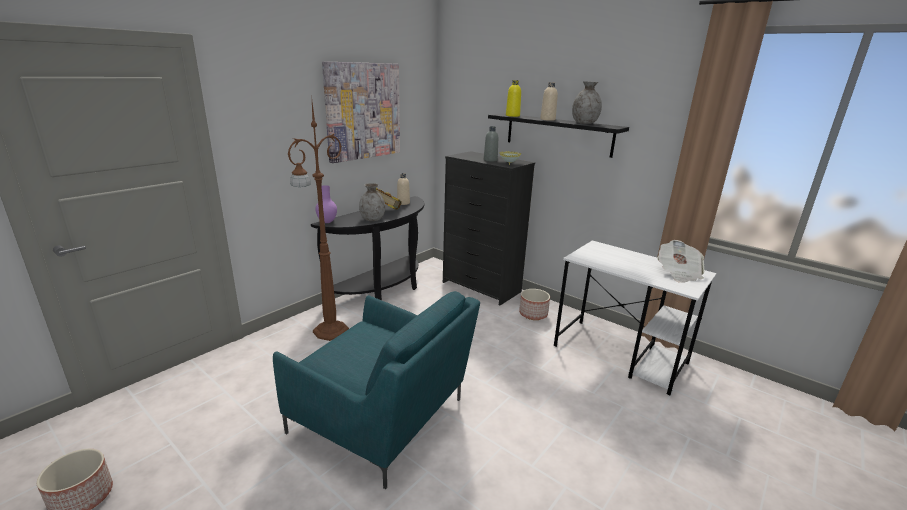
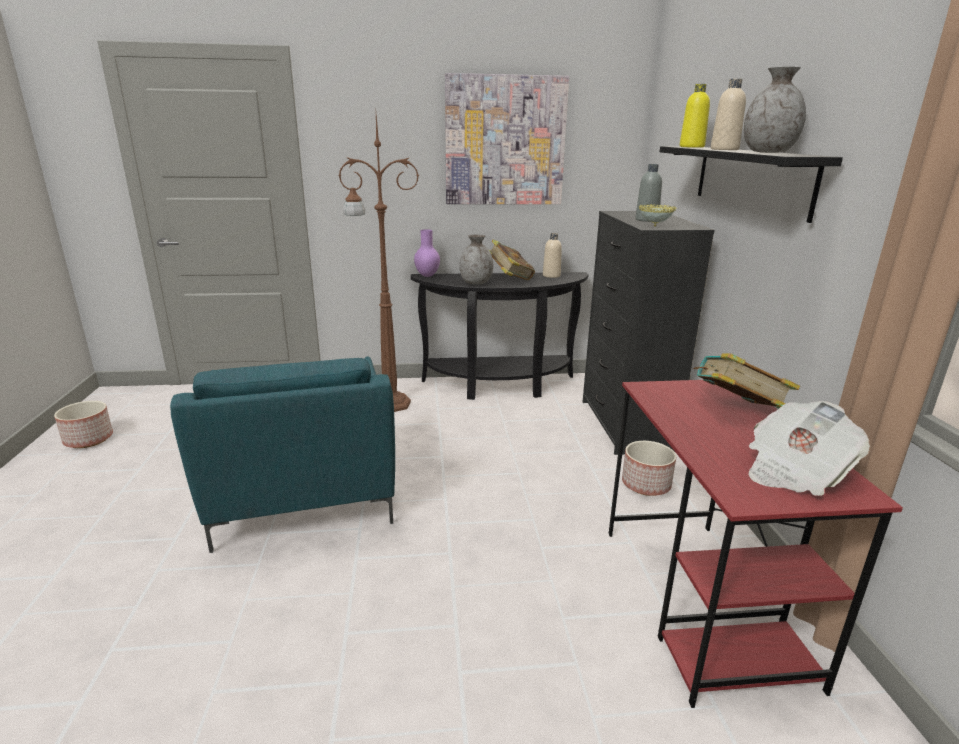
camera: 45 degrees right, 0 degrees up
(620, 255) = (736, 410): none -> book
(620, 355) = (702, 602): white desk -> red desk

